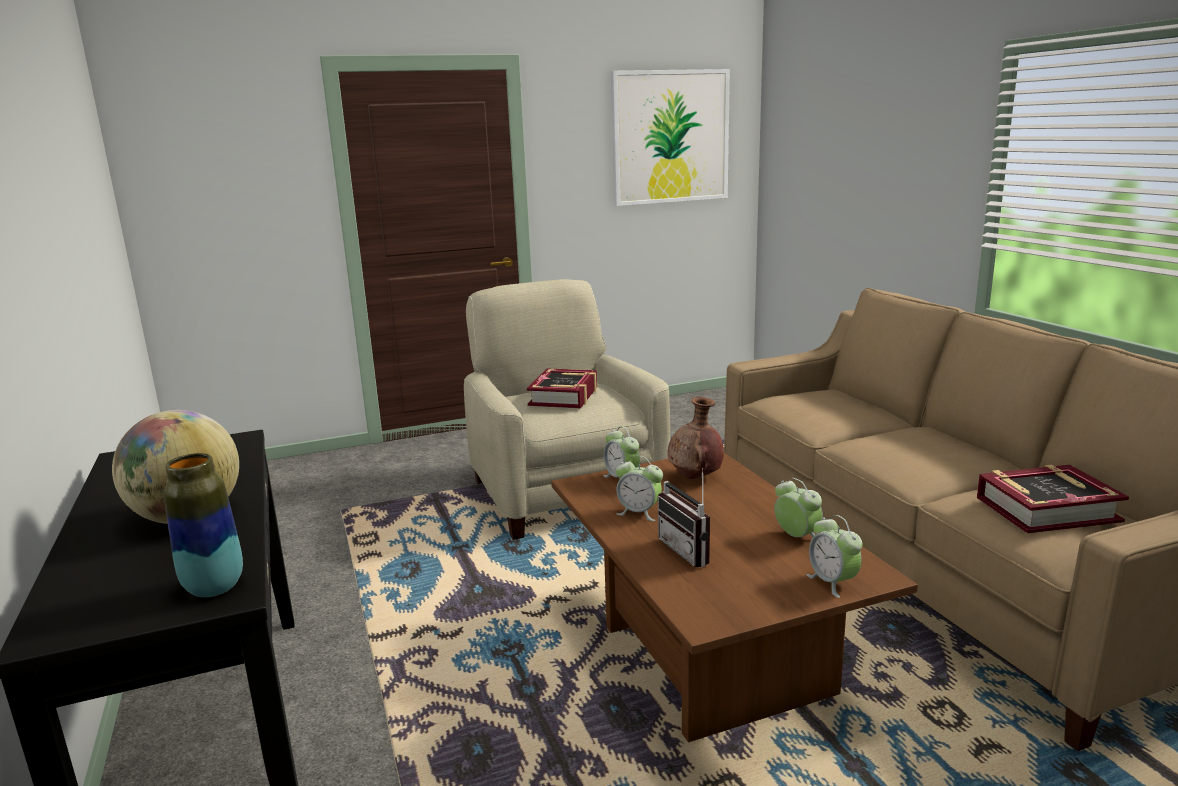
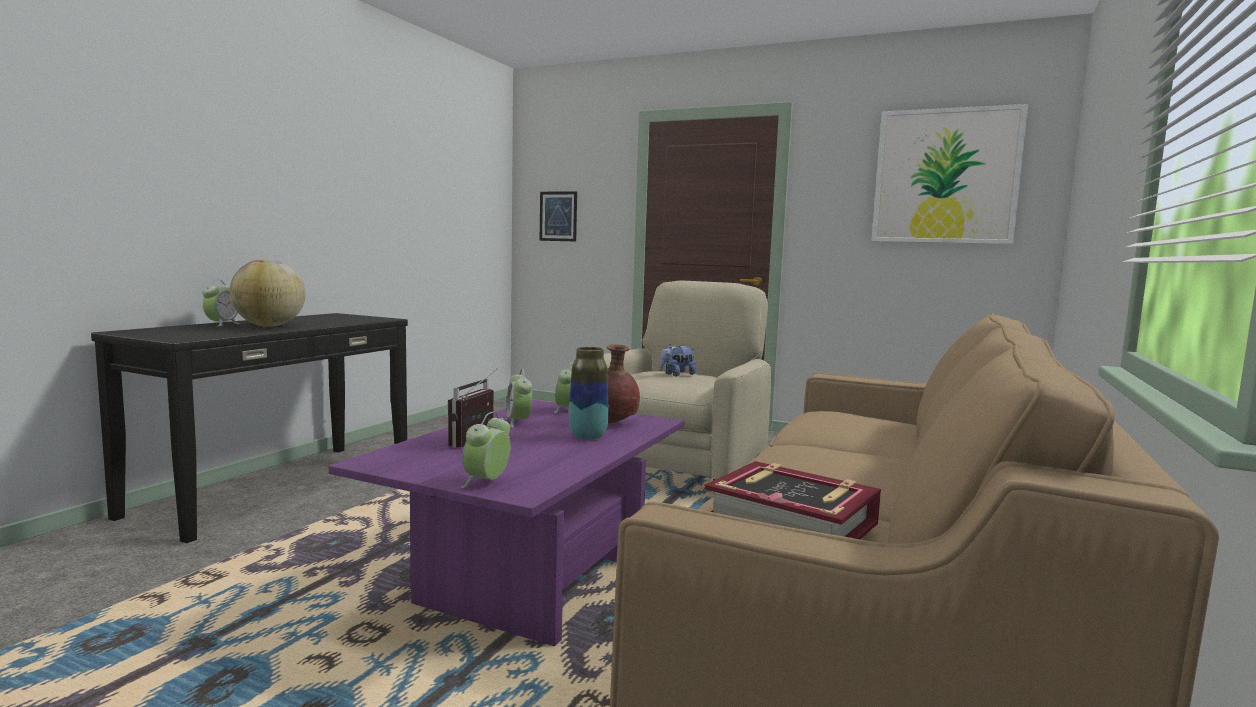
camera: 45 degrees right, 10 degrees down
(211, 208) = (558, 216): none -> picture
(214, 587) = (188, 336): vase -> vase (588, 437)
(564, 396) = (676, 375): book -> plush toy
(707, 659) = (530, 580): brown coffee table -> purple coffee table
(797, 537) = (554, 462): alarm clock -> alarm clock (222, 324)

